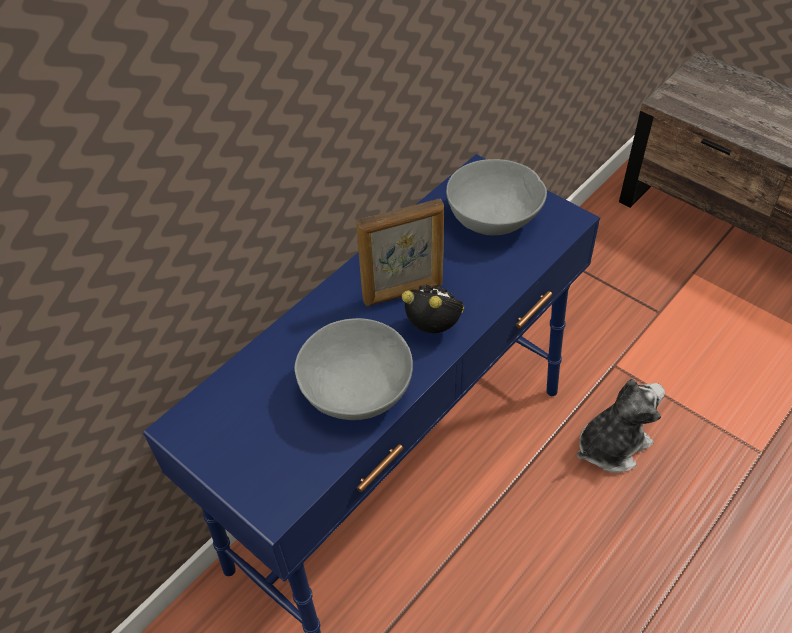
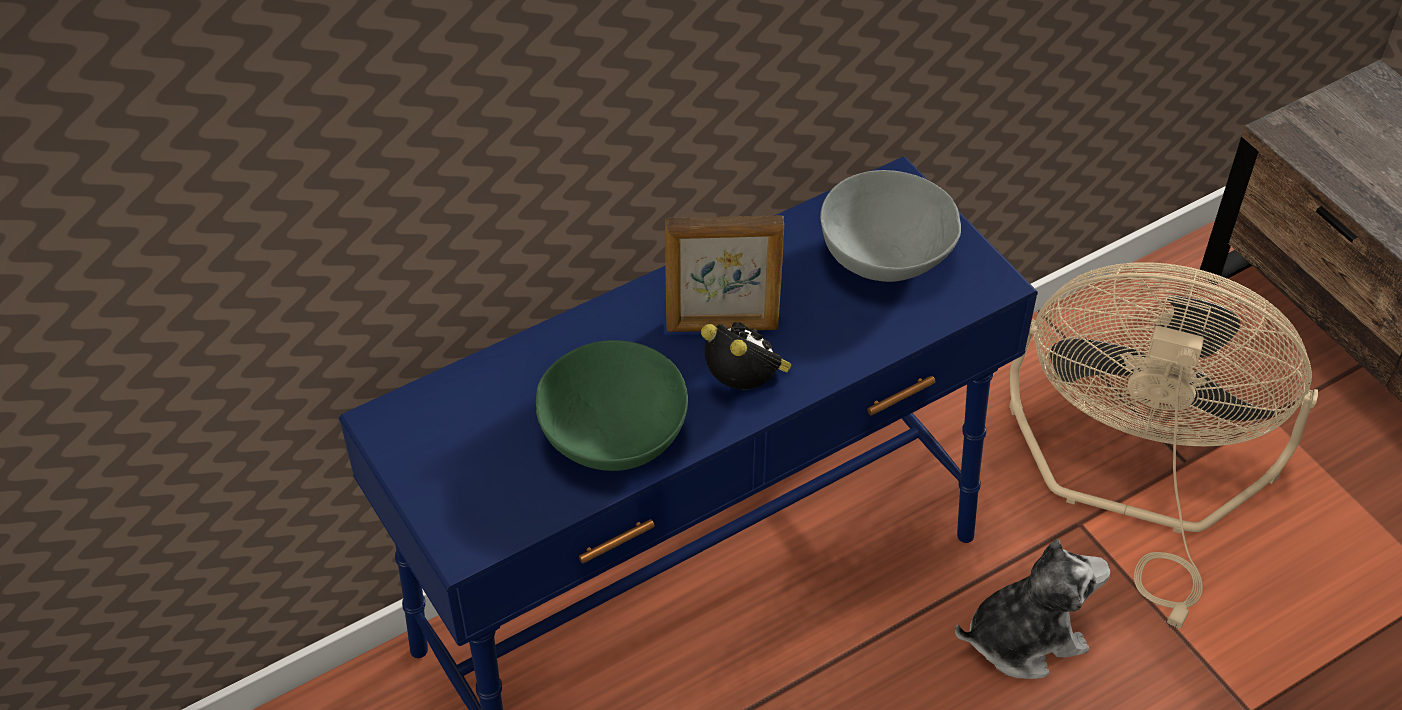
camera: 15 degrees right, 0 degrees up
(357, 391) = (614, 437): grey bowl -> green bowl
(640, 333) = (1141, 487): none -> beige fan

